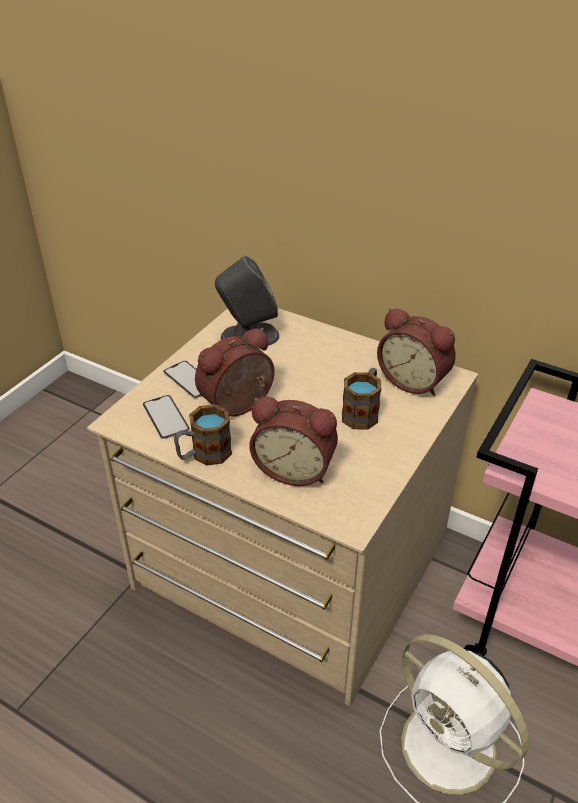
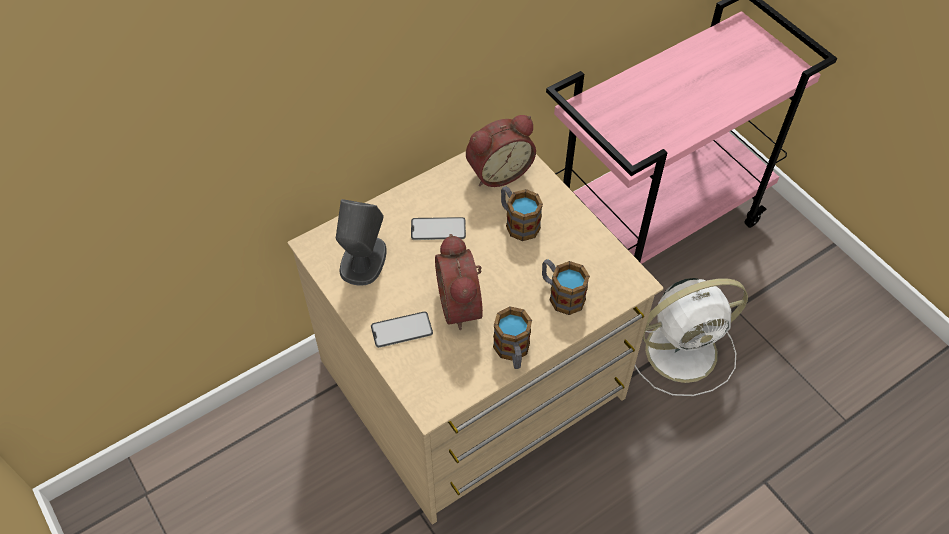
camera: 65 degrees left, 15 degrees up
(165, 417) = (446, 365): phone -> phone (438, 229)
(295, 468) = (561, 294): alarm clock -> mug

